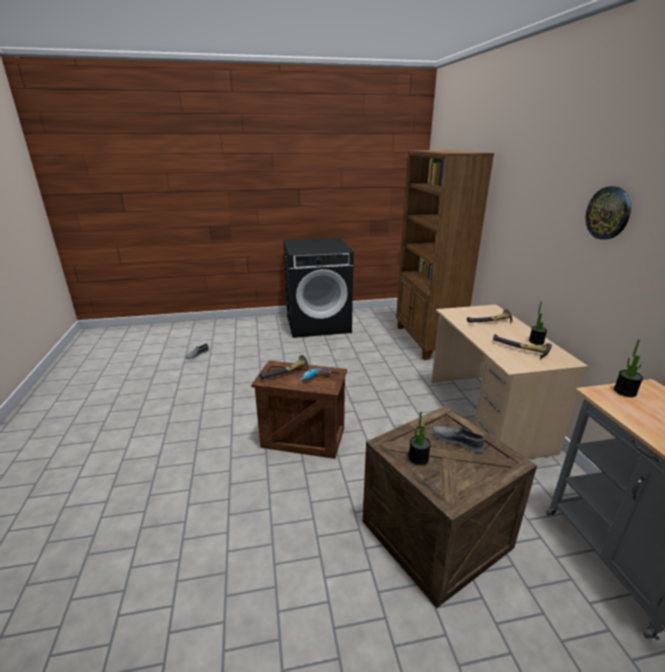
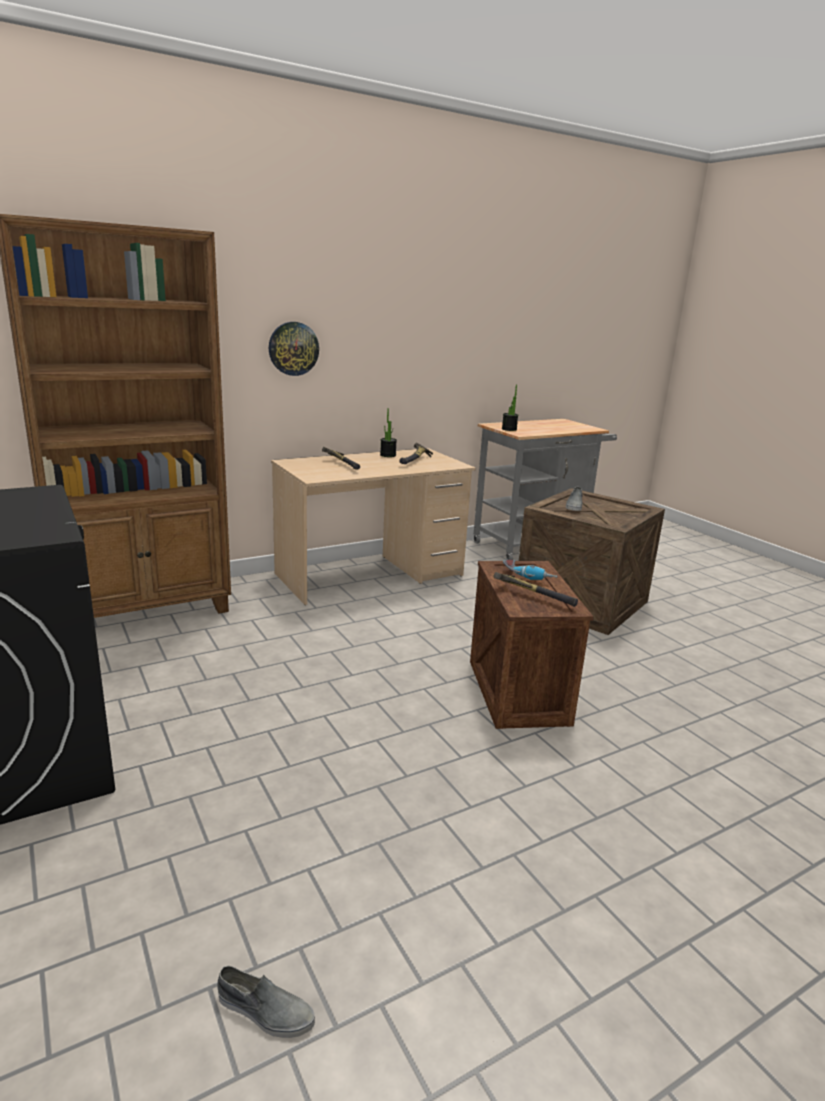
camera: 110 degrees left, 5 degrees down
(418, 458) = (617, 516): potted plant -> none
(608, 213) = (402, 302): wall clock -> wall clock (293, 348)

